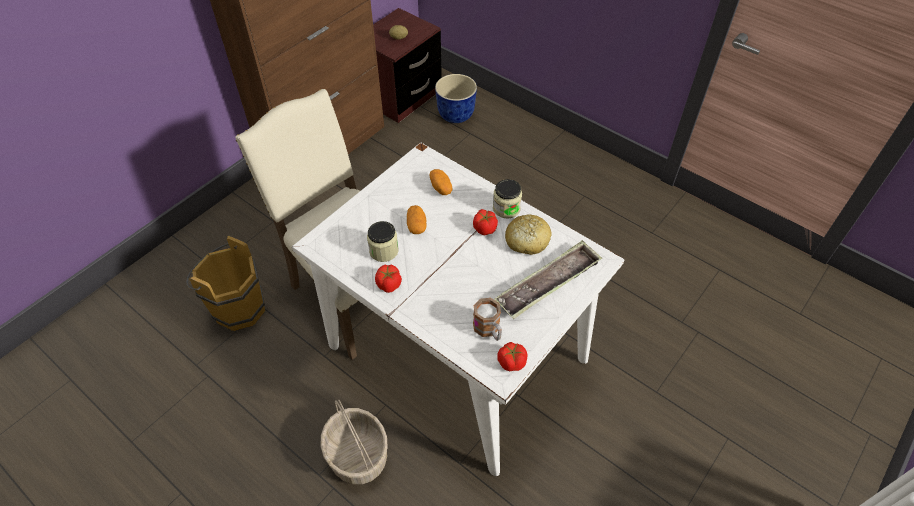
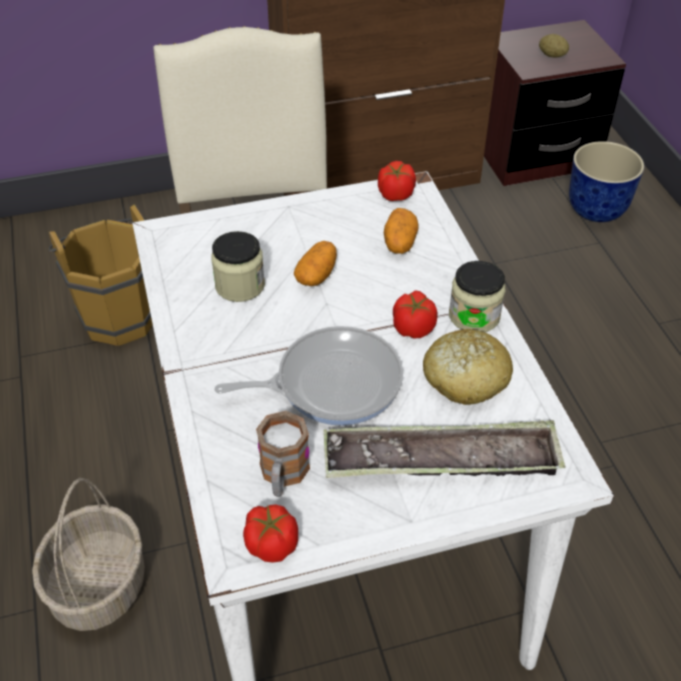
camera: 35 degrees right, 5 degrees down
(389, 284) = (203, 332): tomato -> tomato (395, 194)
(472, 275) = (331, 382): none -> frying pan

